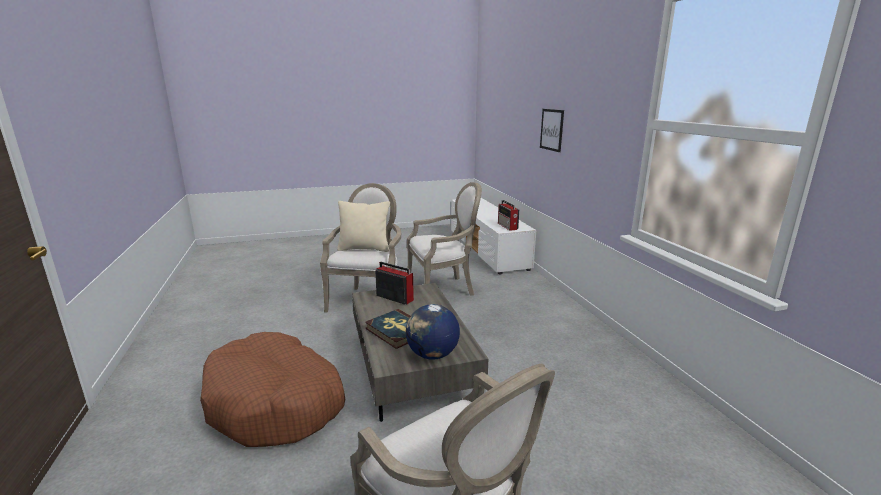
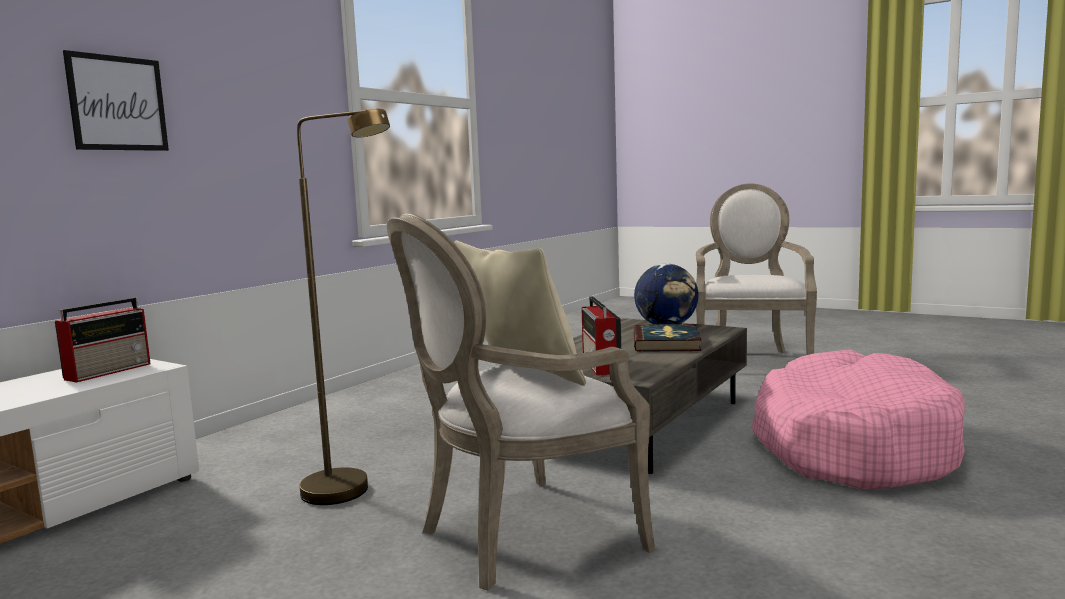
camera: 130 degrees left, 10 degrees down
(276, 402) = (852, 446): brown dog bed -> pink dog bed
(443, 289) = (350, 493): armchair -> brown floor lamp

